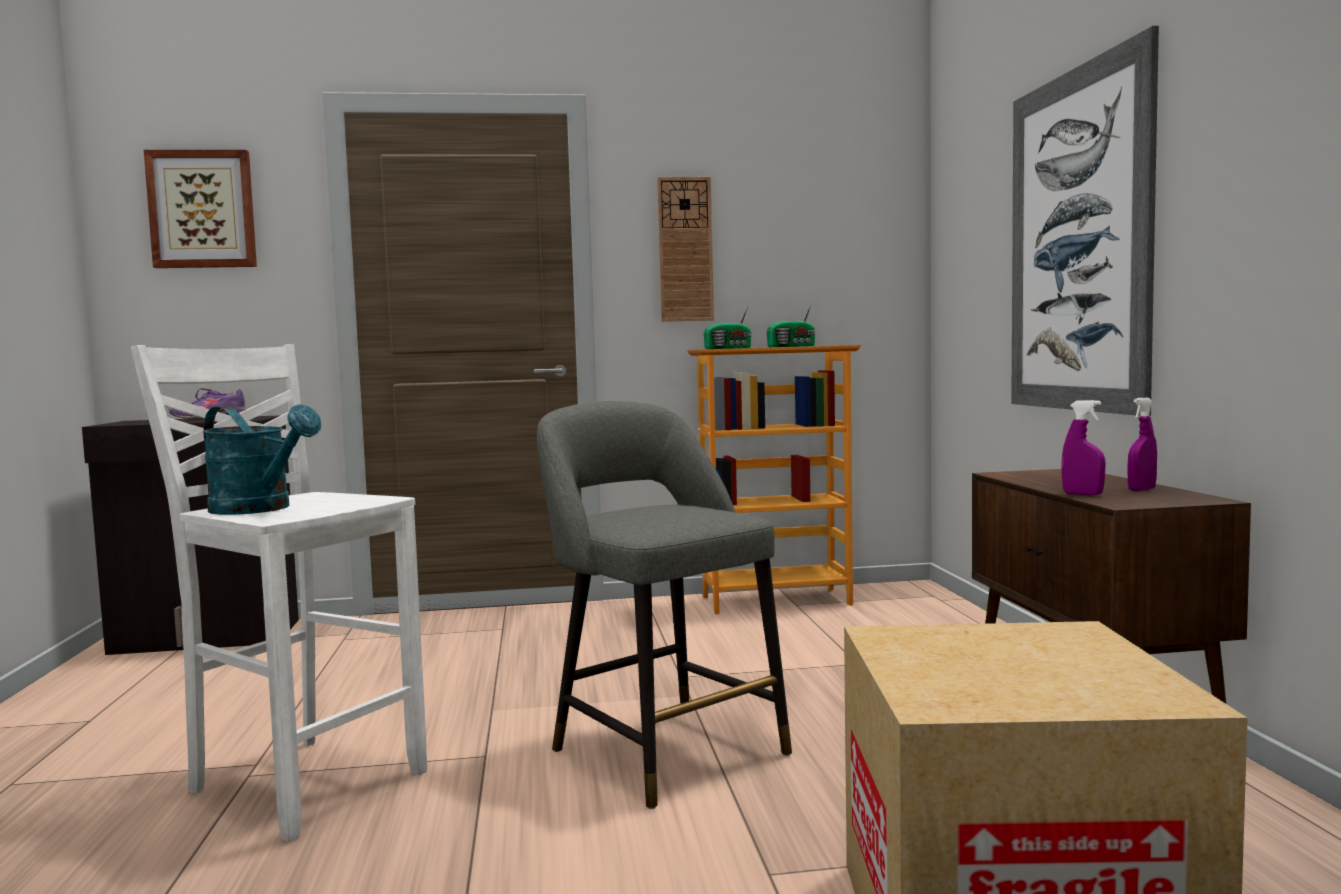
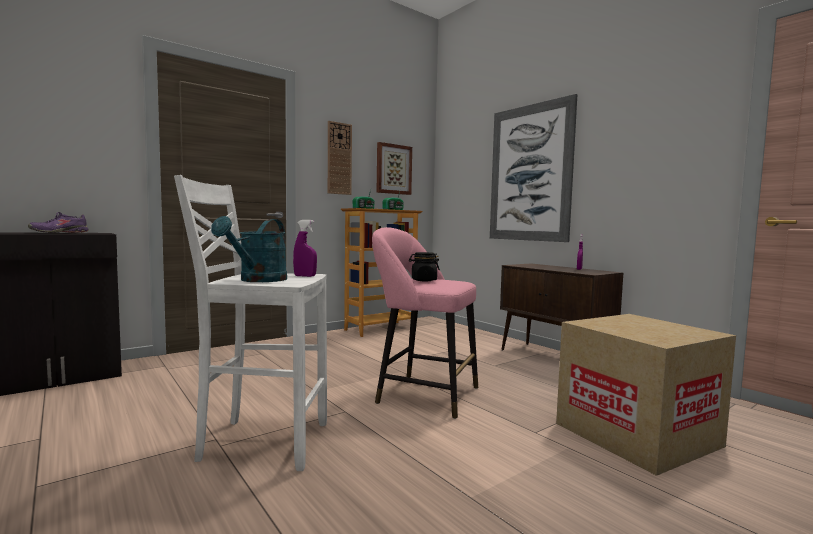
camera: 30 degrees left, 0 degrees up
(202, 210) = (51, 93): picture -> picture (393, 169)
(259, 509) = (258, 280): turquoise watering can -> turquoise watering can turned 105 degrees clockwise
(644, 511) = (423, 280): none -> black jar
(661, 748) = (422, 394): grey stool -> pink stool
(1082, 494) = (567, 271): purple spray bottle -> purple spray bottle (305, 276)

